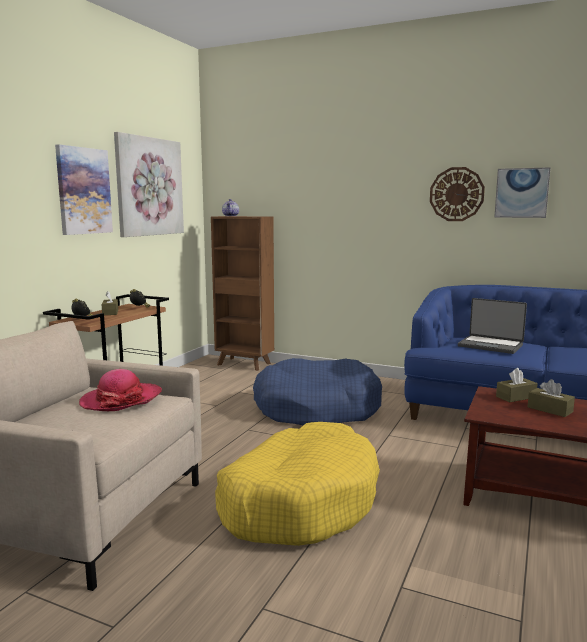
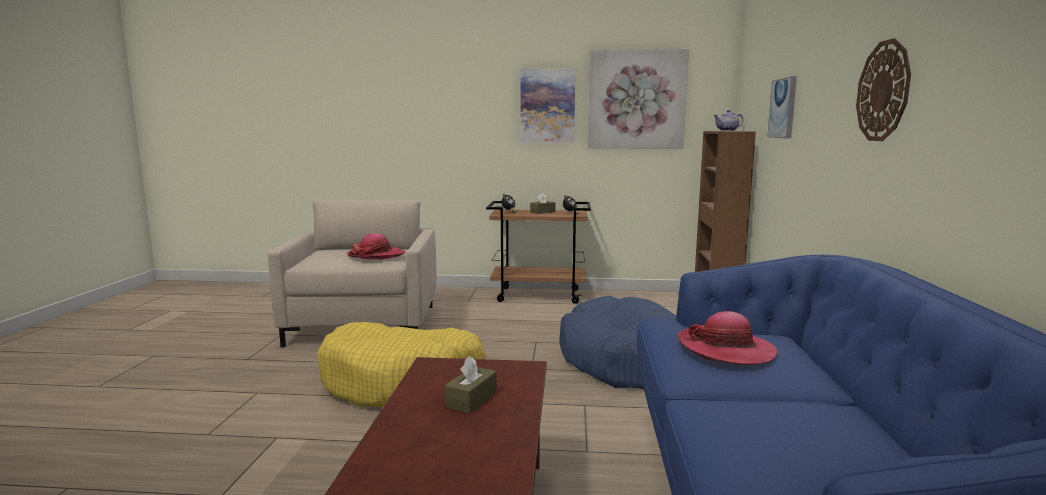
camera: 70 degrees right, 0 degrees up
(490, 345) = (726, 349): laptop -> hat
(516, 397) = (513, 380): brown tissue box -> none
(521, 193) = (955, 81): picture -> picture (783, 108)

